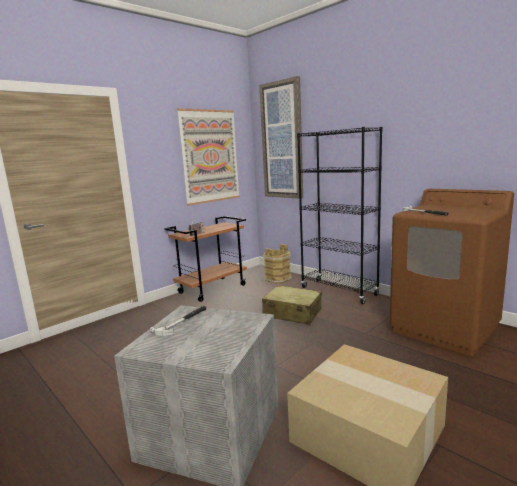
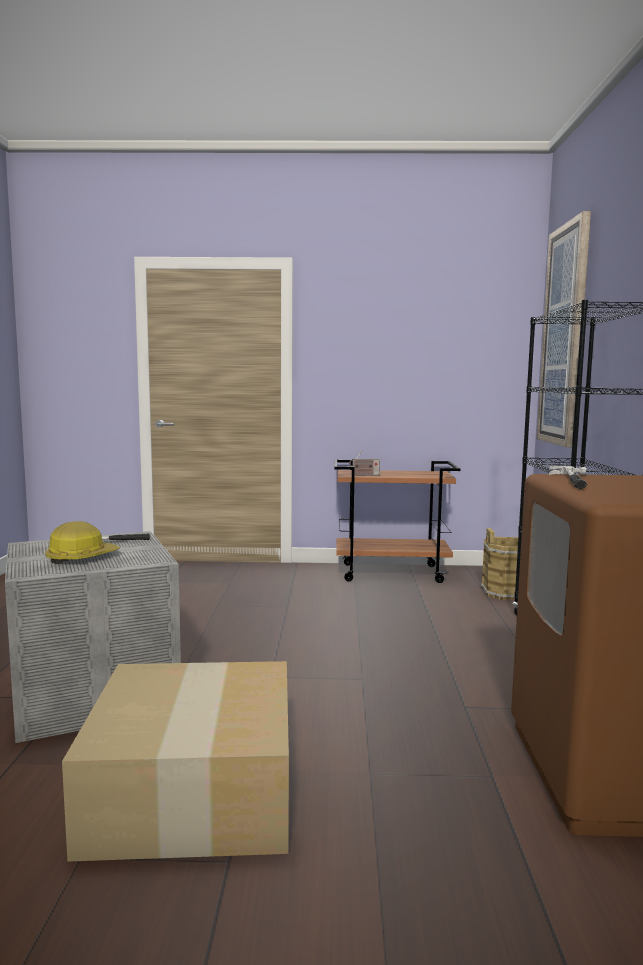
camera: 45 degrees right, 5 degrees down
(210, 156) = (438, 359): picture -> none
(212, 337) = (81, 558): none -> hard hat
(292, 313) = (423, 637): beige suitcase -> none

